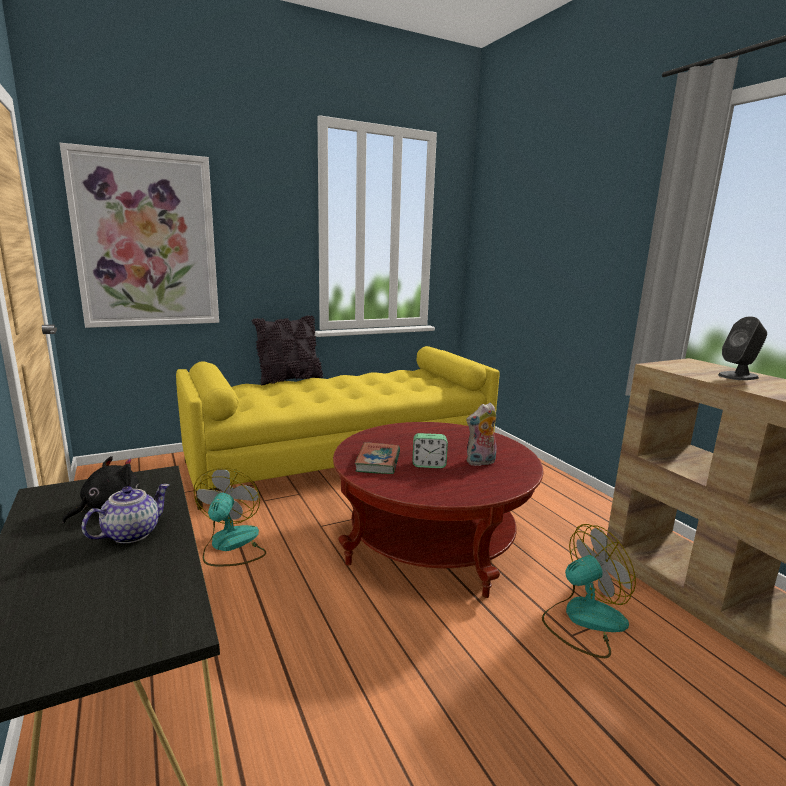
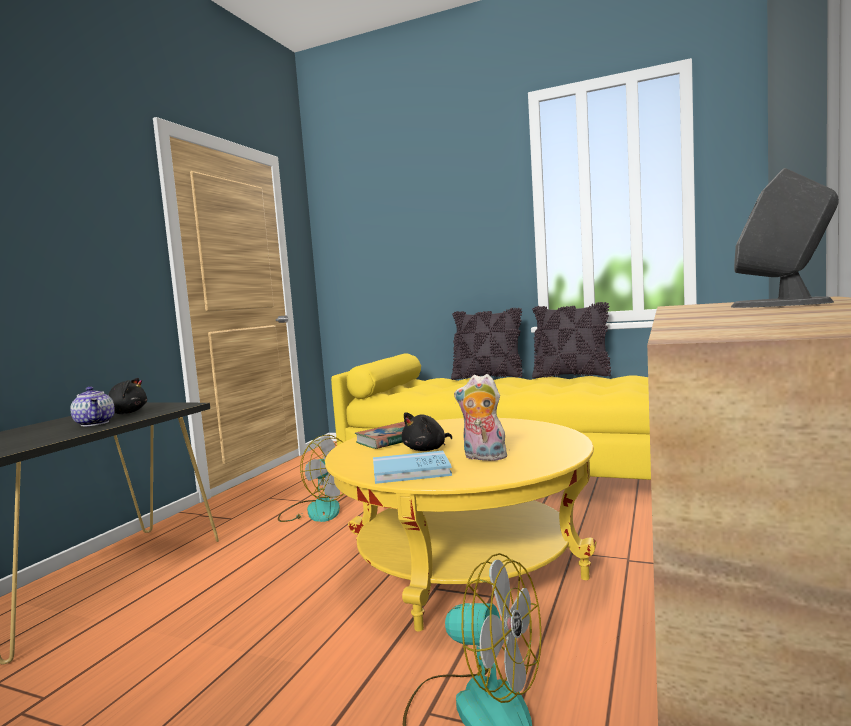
camera: 50 degrees right, 10 degrees down
(131, 533) = (96, 423): teapot -> teapot turned 60 degrees clockwise
(147, 241) = (378, 248): picture -> none
(230, 545) = (316, 510): fan -> fan turned 75 degrees clockwise
(358, 373) = (571, 376): none -> black pillow
(429, 465) = (427, 449): alarm clock -> black plush toy
(431, 541) = (465, 564): red coffee table -> yellow coffee table
(469, 486) = (411, 471): none -> blue book

